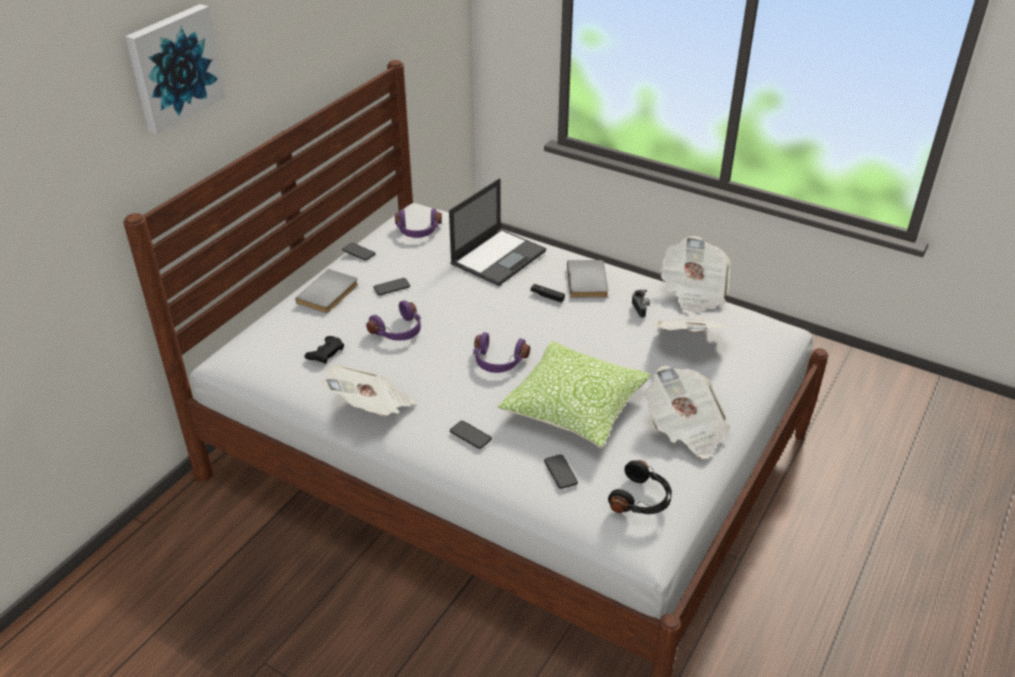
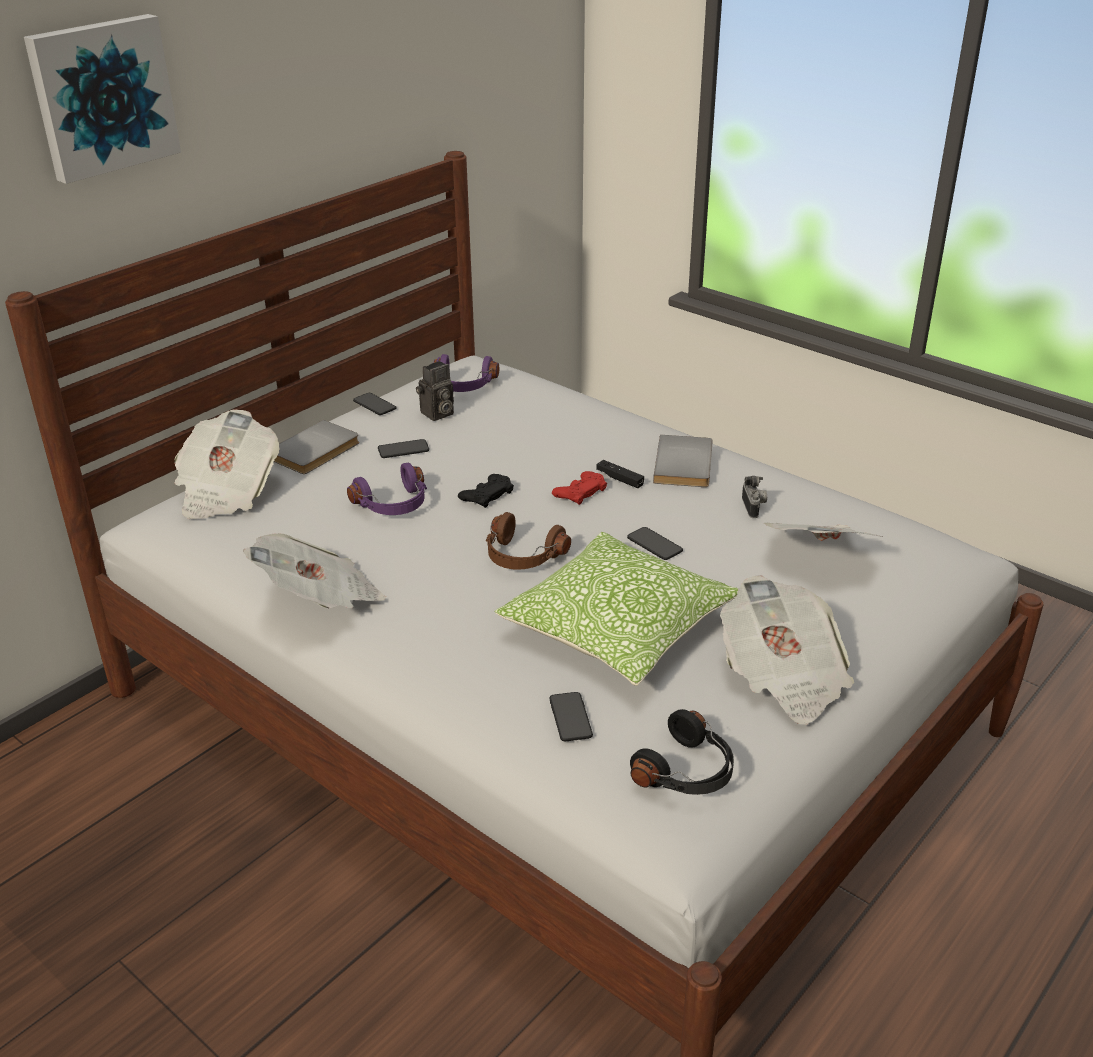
camera: 10 degrees right, 5 degrees down
(325, 353) = (282, 523): black game controller -> black game controller (487, 495)
(406, 256) = (437, 414): none -> camera
(470, 435) = (450, 651): phone -> phone (654, 544)
(498, 362) = (522, 557): purple headphones -> brown headphones
(499, 257) = (565, 424): laptop -> none
(523, 309) = (580, 492): none -> red game controller
(693, 292) = (839, 492): newspaper -> newspaper (226, 492)

